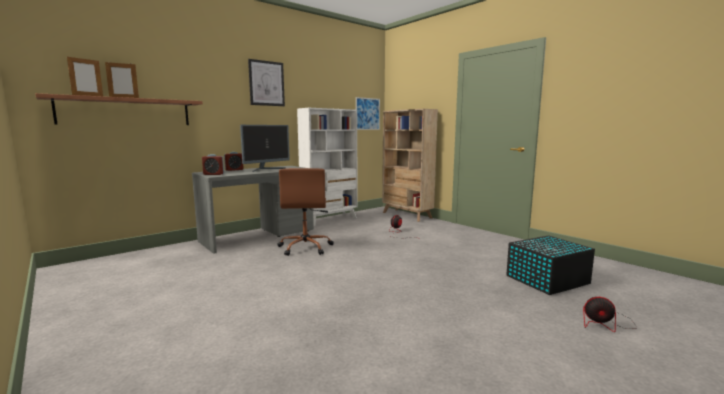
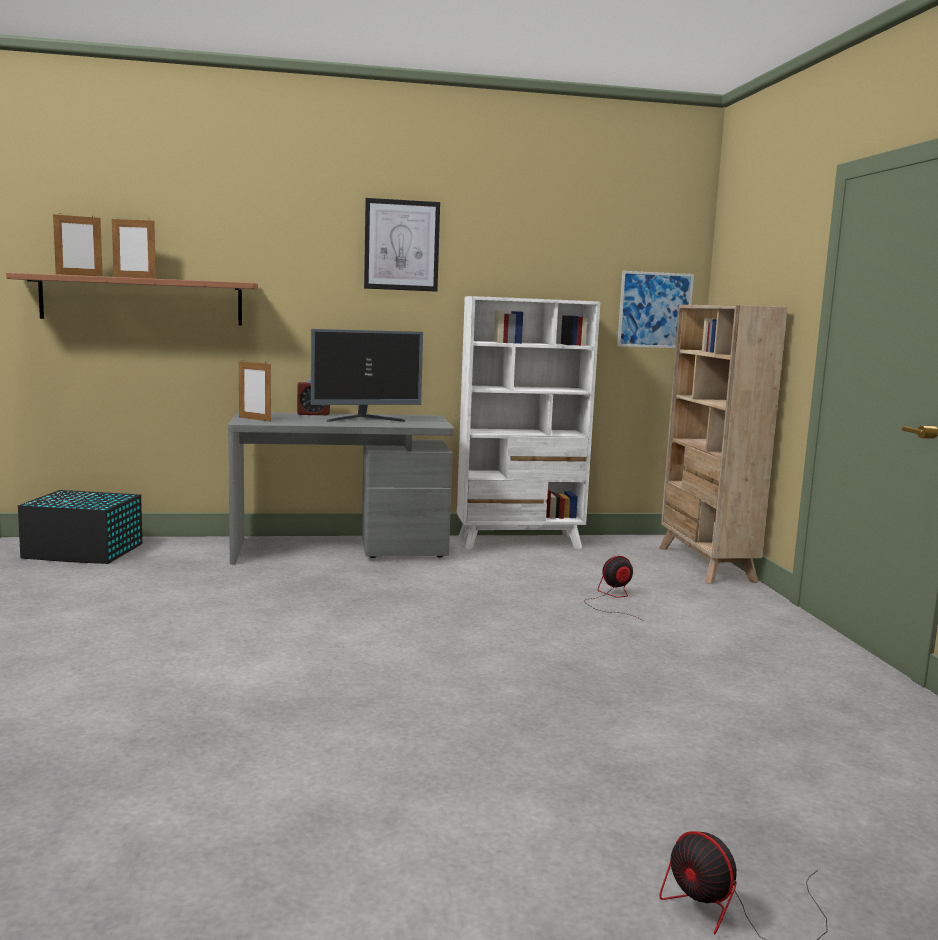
camera: 30 degrees right, 0 degrees up
(213, 174) = (254, 419): alarm clock -> picture frame
(305, 247) = (384, 587): brown office chair -> none
(546, 280) = (778, 783): black storage box -> black storage box (82, 551)

